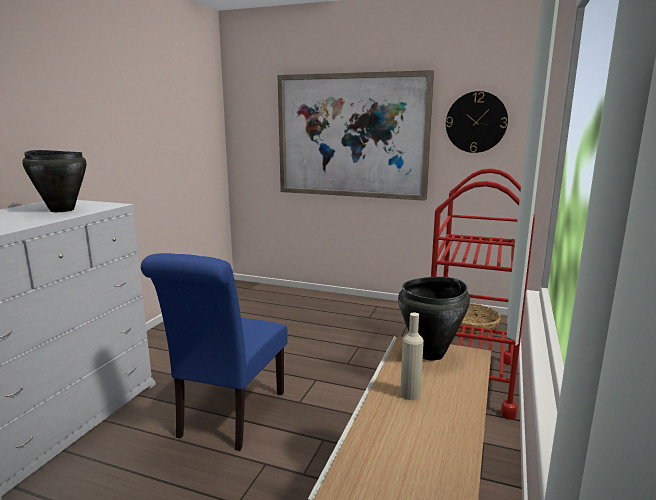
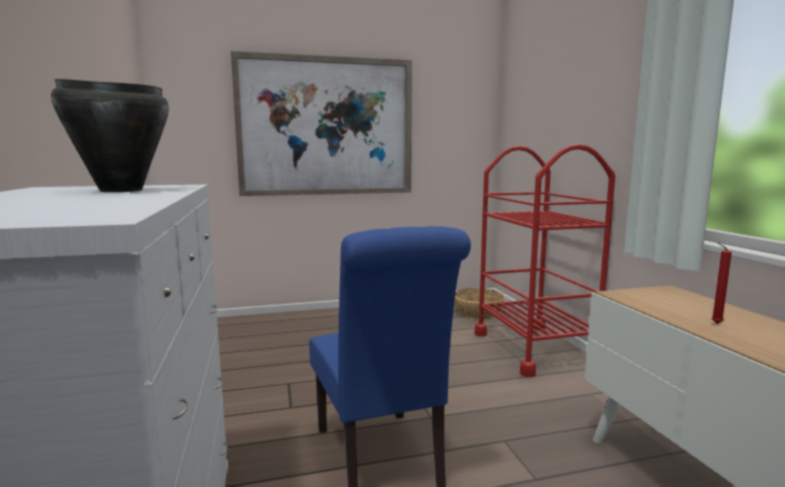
camera: 35 degrees left, 5 degrees down
(410, 394) = (714, 323): beige bottle -> red candle
(431, 354) = (649, 296): black cooking pot -> none
(476, 122) = (450, 114): wall clock -> none

